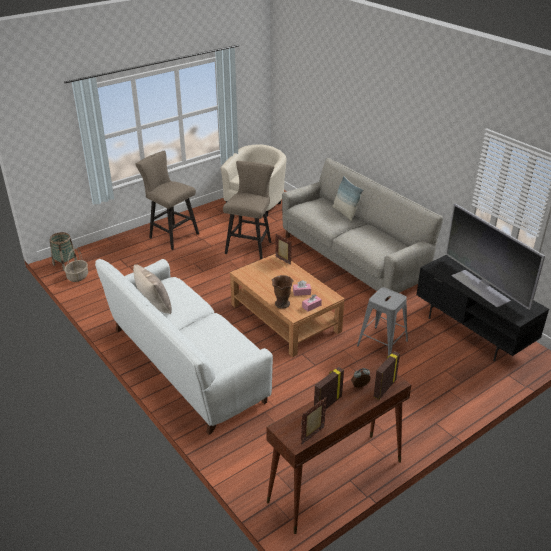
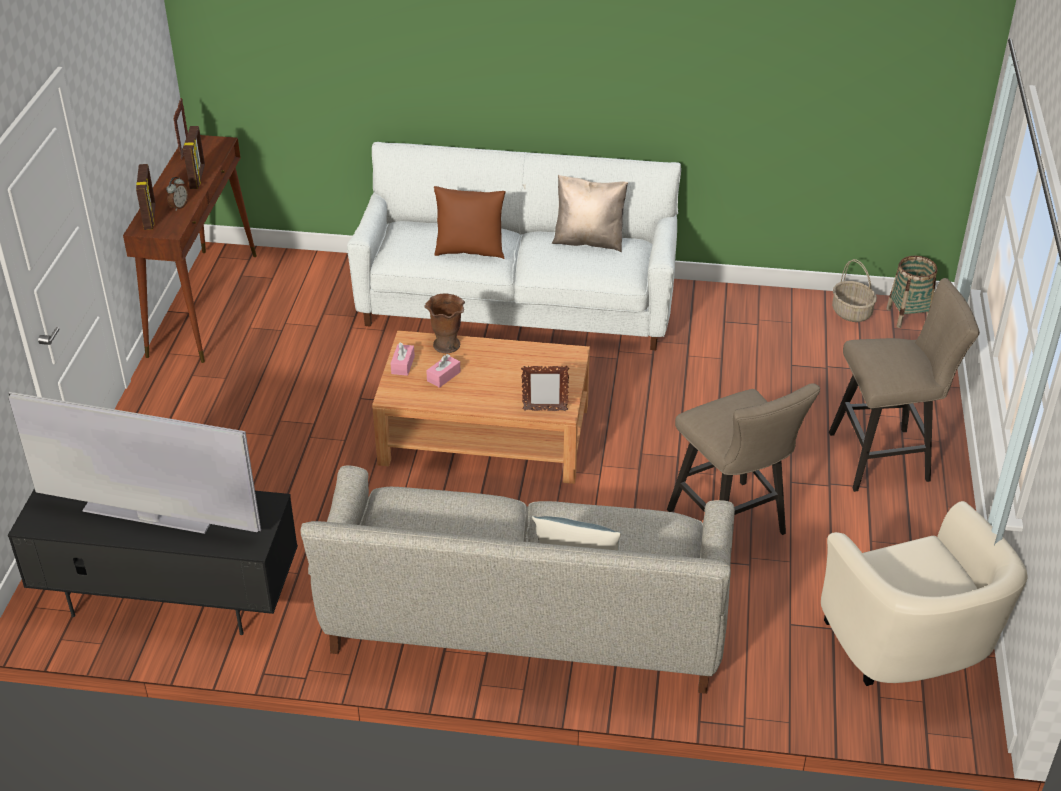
camera: 135 degrees right, 5 degrees up
(212, 331) = (470, 251): none -> brown pillow
(382, 343) = (298, 483): grey stool -> none

